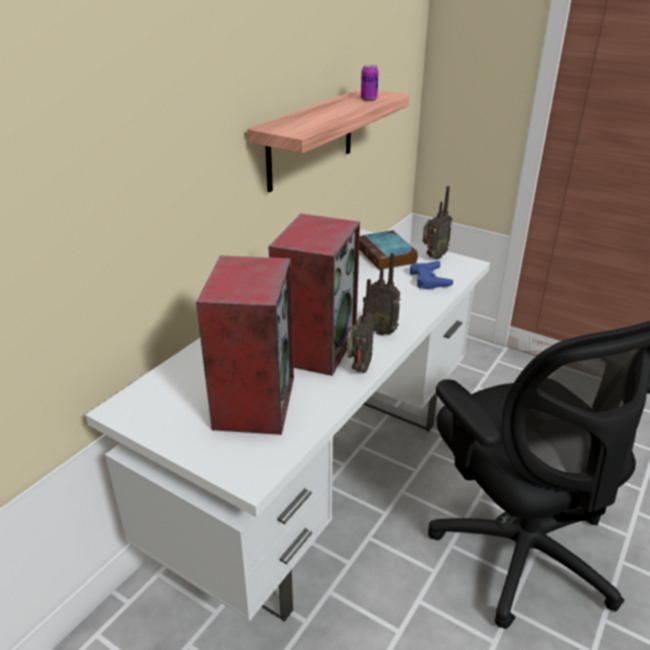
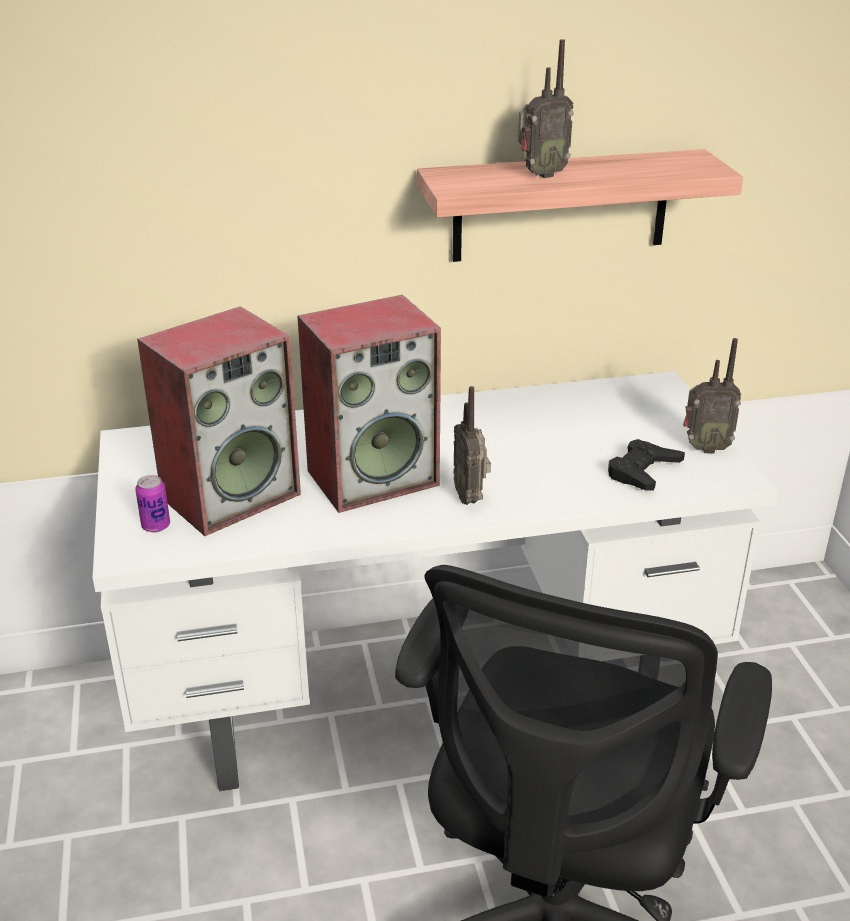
camera: 45 degrees right, 0 degrees up
(358, 369) = (373, 521): radio -> radio (540, 175)
(368, 99) = (660, 168): can -> can (156, 526)
(386, 255) = (644, 417): book -> none
(429, 279) = (642, 471): blue game controller -> black game controller

